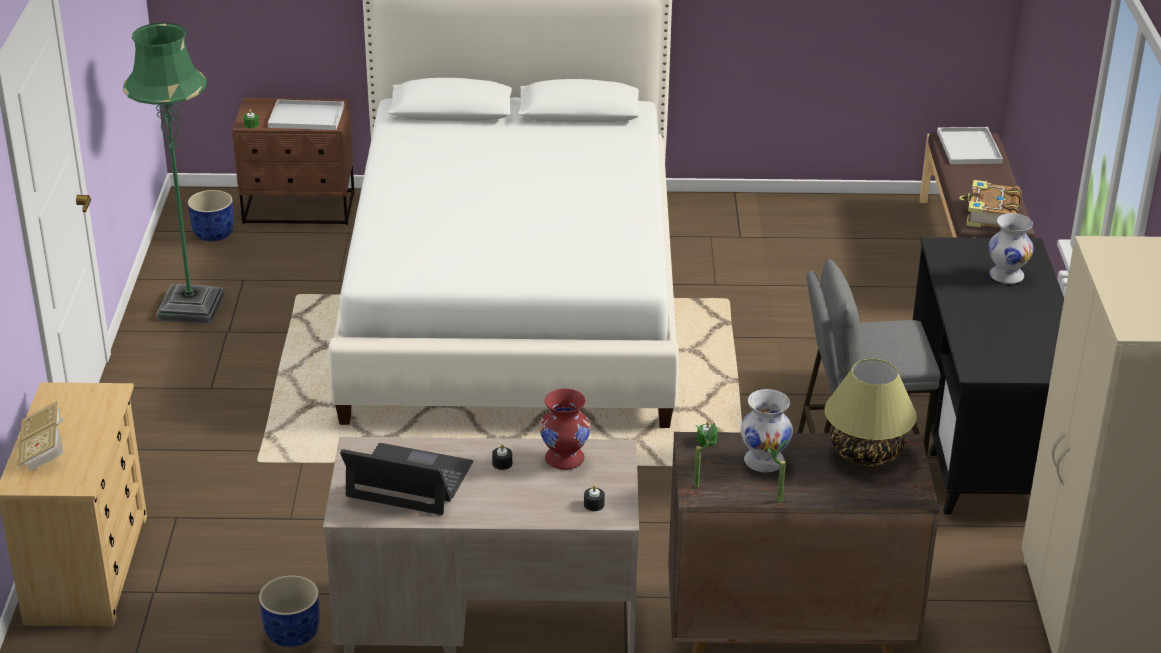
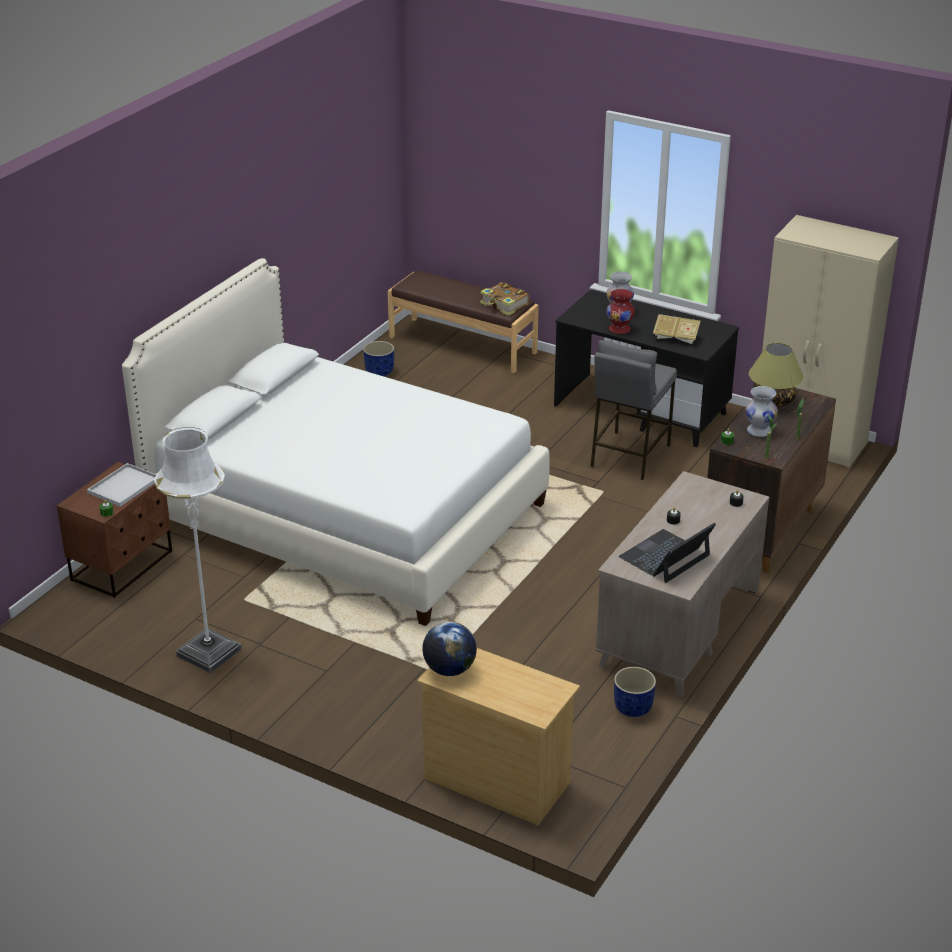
camera: 60 degrees left, 0 degrees up
(44, 451) = (509, 695): book -> book (676, 338)
(71, 396) = (449, 669): none -> globe
(191, 307) = (209, 652): green floor lamp -> white floor lamp
(214, 234) = (114, 615): blue planter -> blue planter (379, 371)
(565, 459) = (685, 498): red vase -> red vase (620, 329)
(970, 148) = (425, 283): white tray -> none

